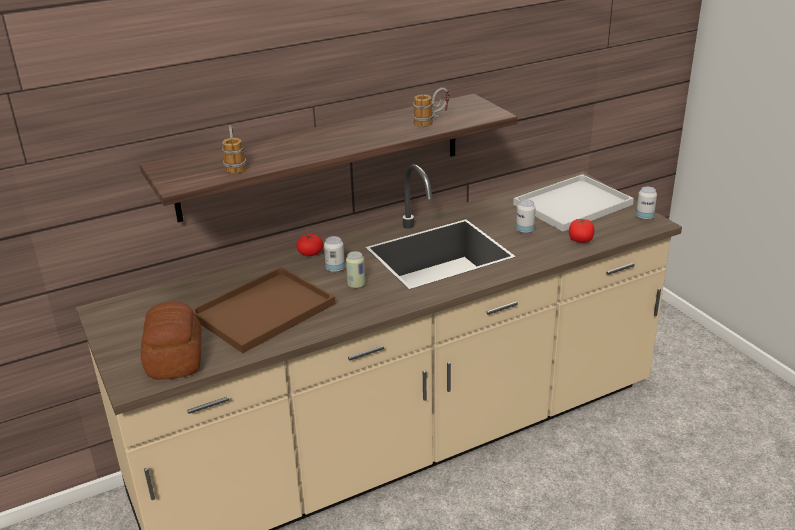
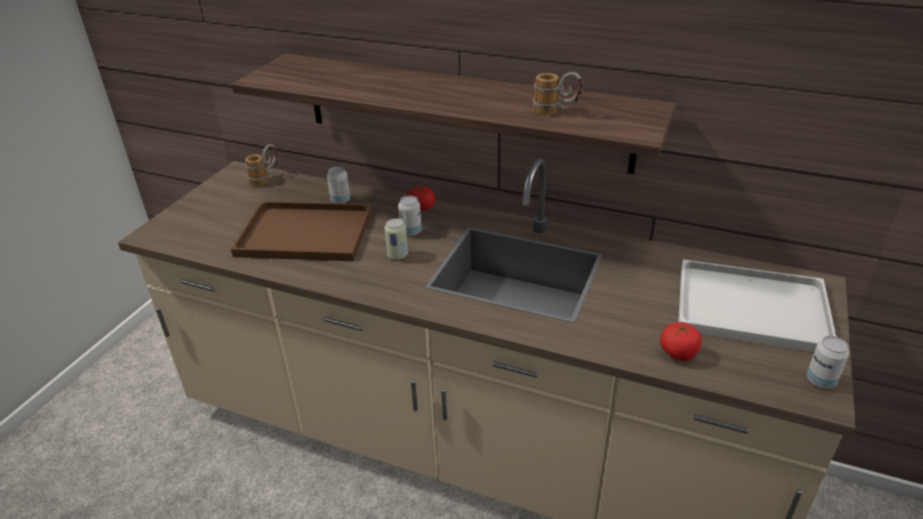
camera: 50 degrees right, 5 degrees up
(176, 358) = (200, 233): bread -> none
(235, 165) = (324, 80): mug -> mug (266, 178)
(524, 230) = (638, 302): can -> can (340, 200)

